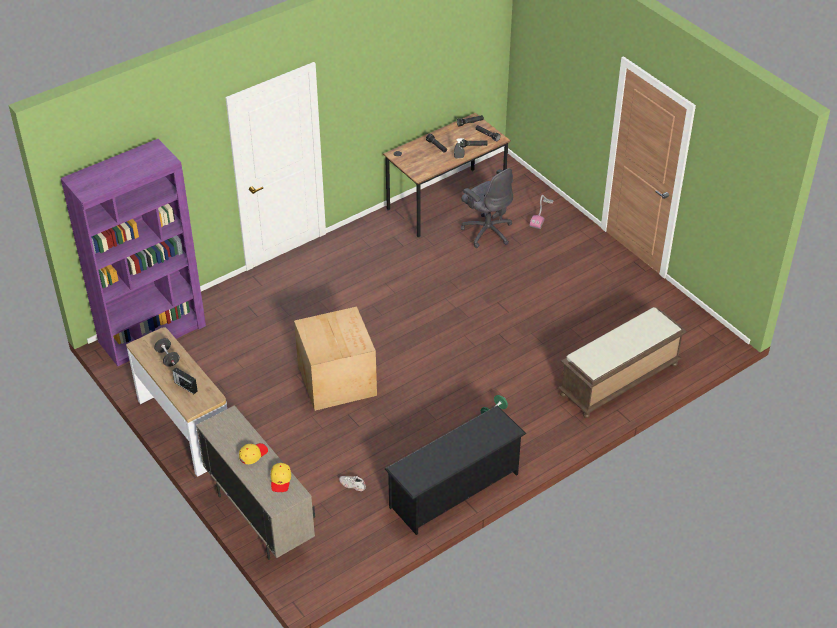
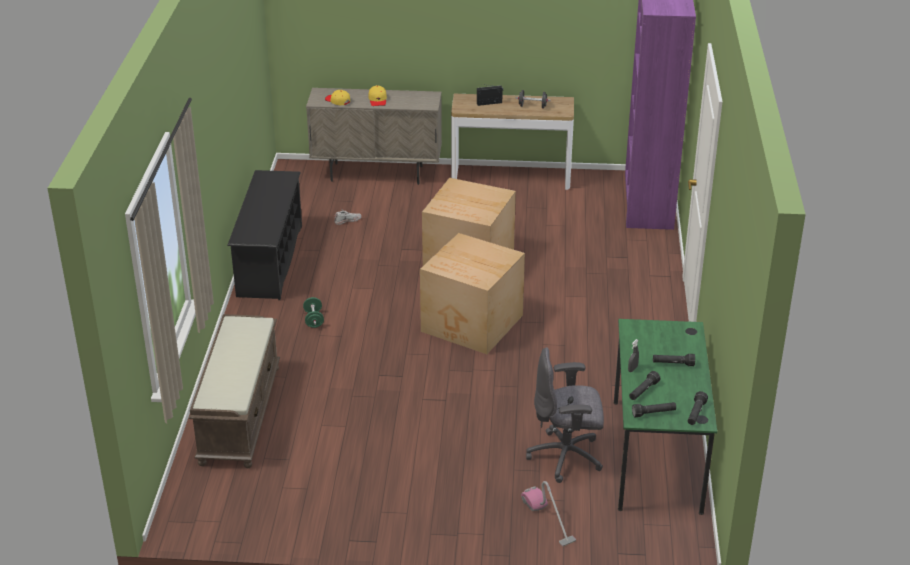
camera: 130 degrees right, 10 degrees down
(410, 334) = (472, 324): none -> cardboard box
(446, 202) = (656, 455): brown desk -> green desk

